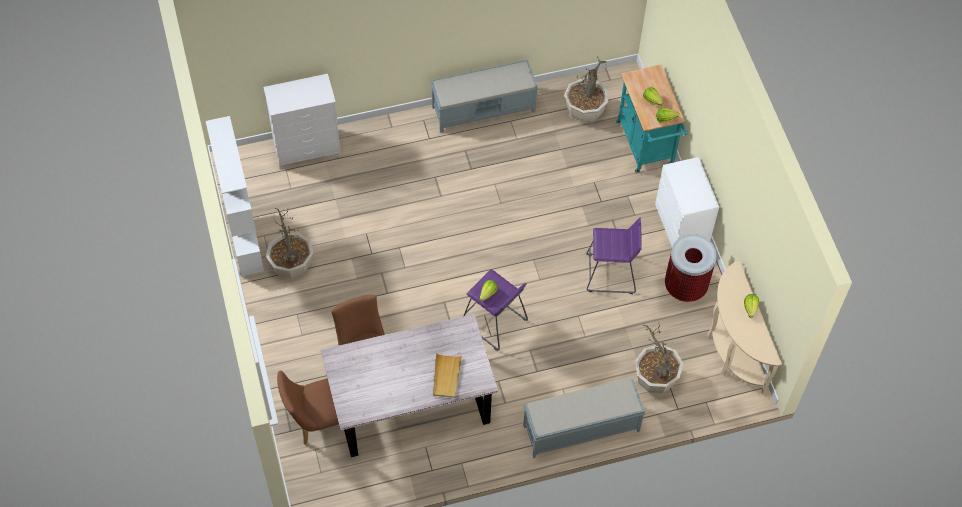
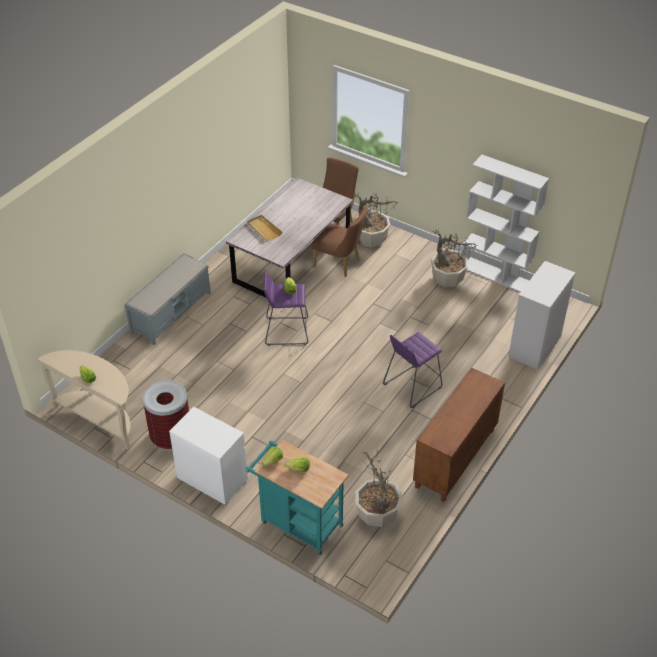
camera: 140 degrees right, 15 degrees down
(484, 108) = (455, 459): grey bench -> brown cabinet
(611, 273) = (236, 410): purple stool -> purple stool (412, 386)
(655, 379) = (144, 367): potted plant -> potted plant (371, 240)

